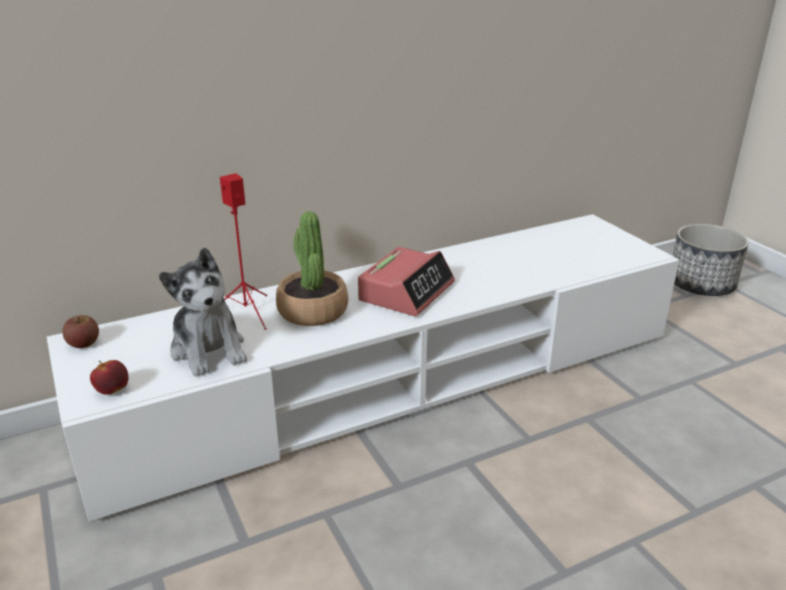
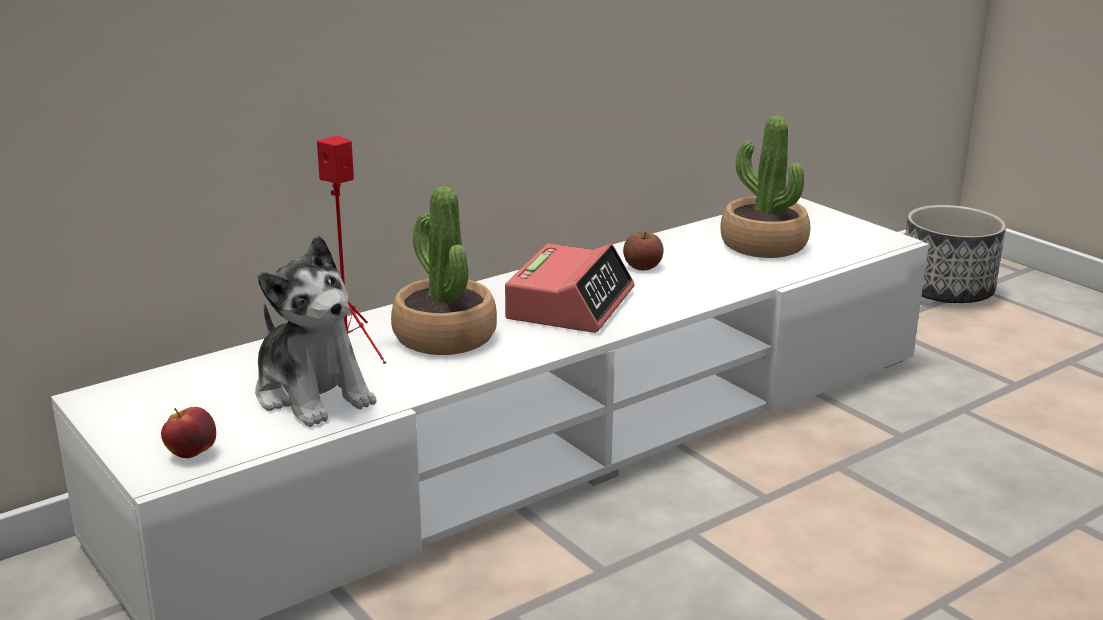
camera: 10 degrees left, 5 degrees down
(83, 343) = (116, 400): apple -> apple (642, 266)
(557, 253) = (763, 245): none -> potted plant

